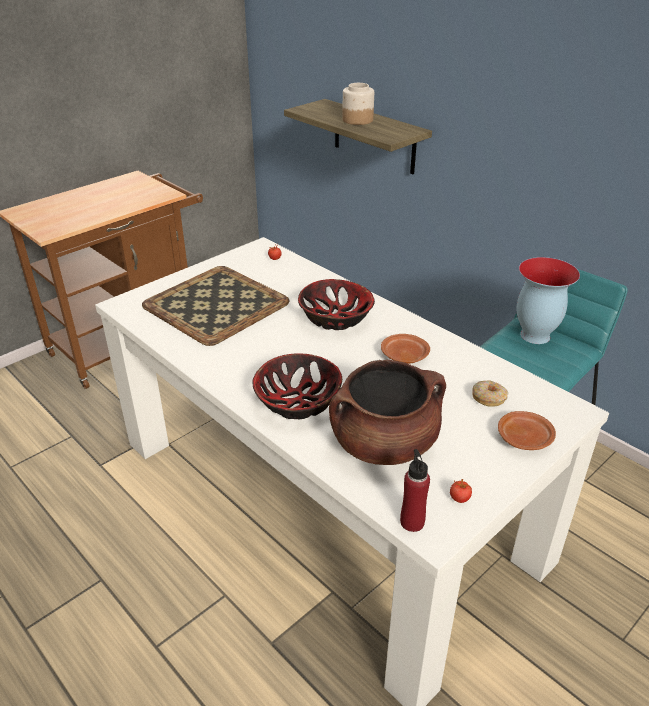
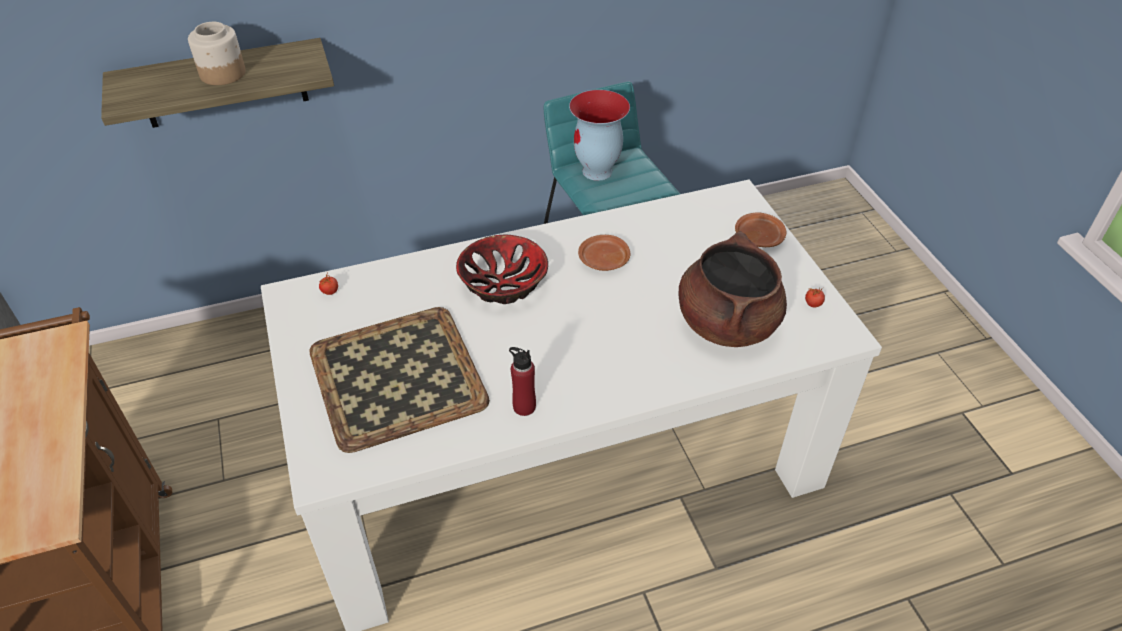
camera: 65 degrees left, 10 degrees up
(298, 402) = (635, 362): bowl -> none
(412, 522) = (829, 342): red bottle -> red bottle (524, 406)
(489, 398) = (697, 234): donut -> none

